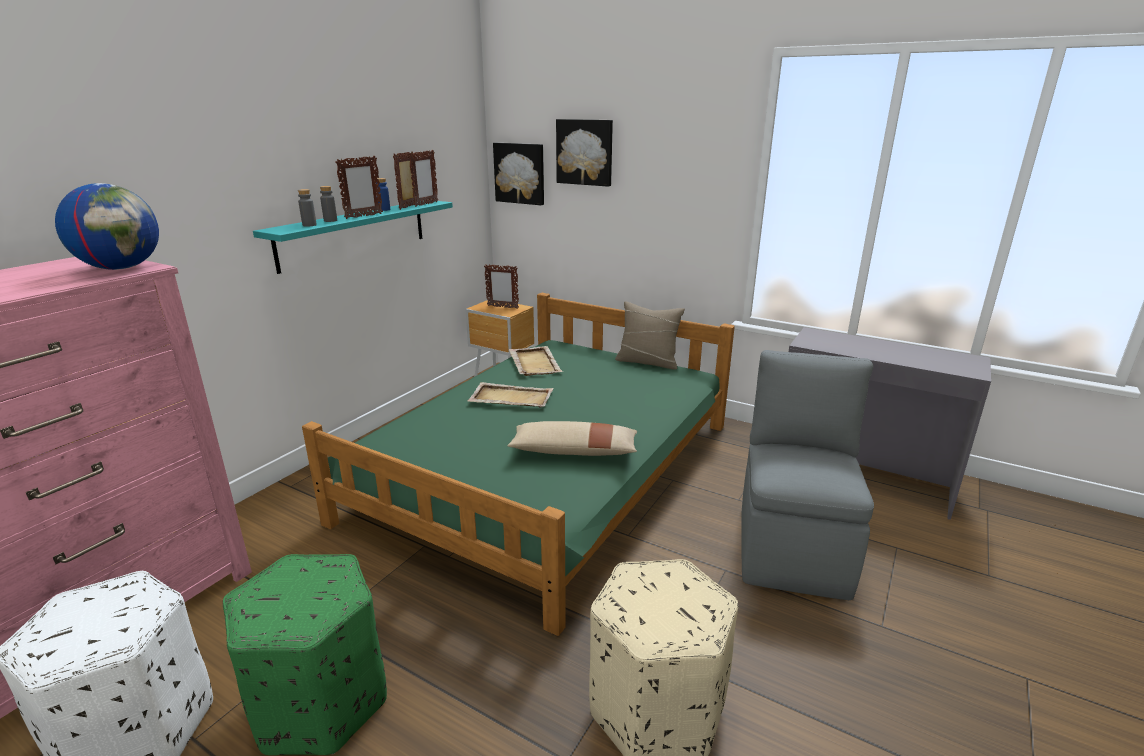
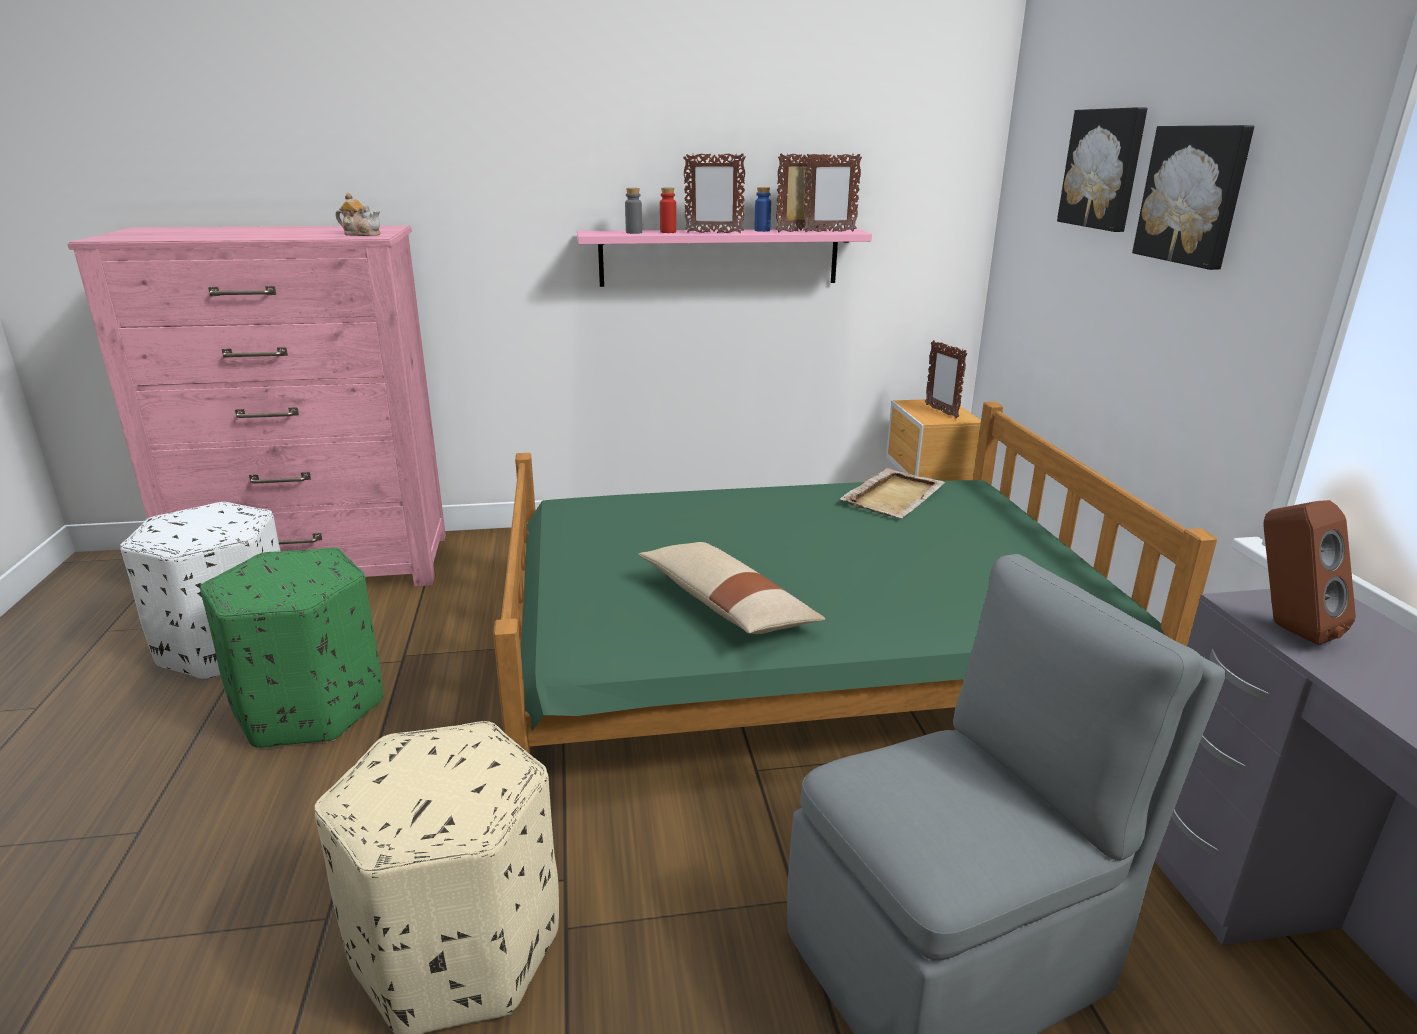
camera: 50 degrees right, 0 degrees up
(121, 268) = (362, 234): globe -> teapot
(330, 220) = (668, 232): grey bottle -> red bottle
(354, 233) = (719, 257): turquoise shelf -> pink shelf
(510, 398) = (783, 520): beige tray -> none
(520, 173) = (1027, 204): picture -> picture (1194, 195)
(647, 362) = (1068, 558): beige pillow -> none
(826, 346) = (1286, 628): none -> brown speaker

